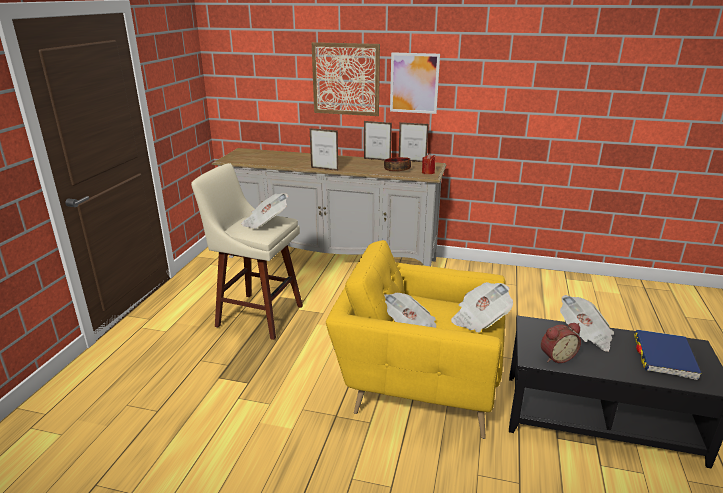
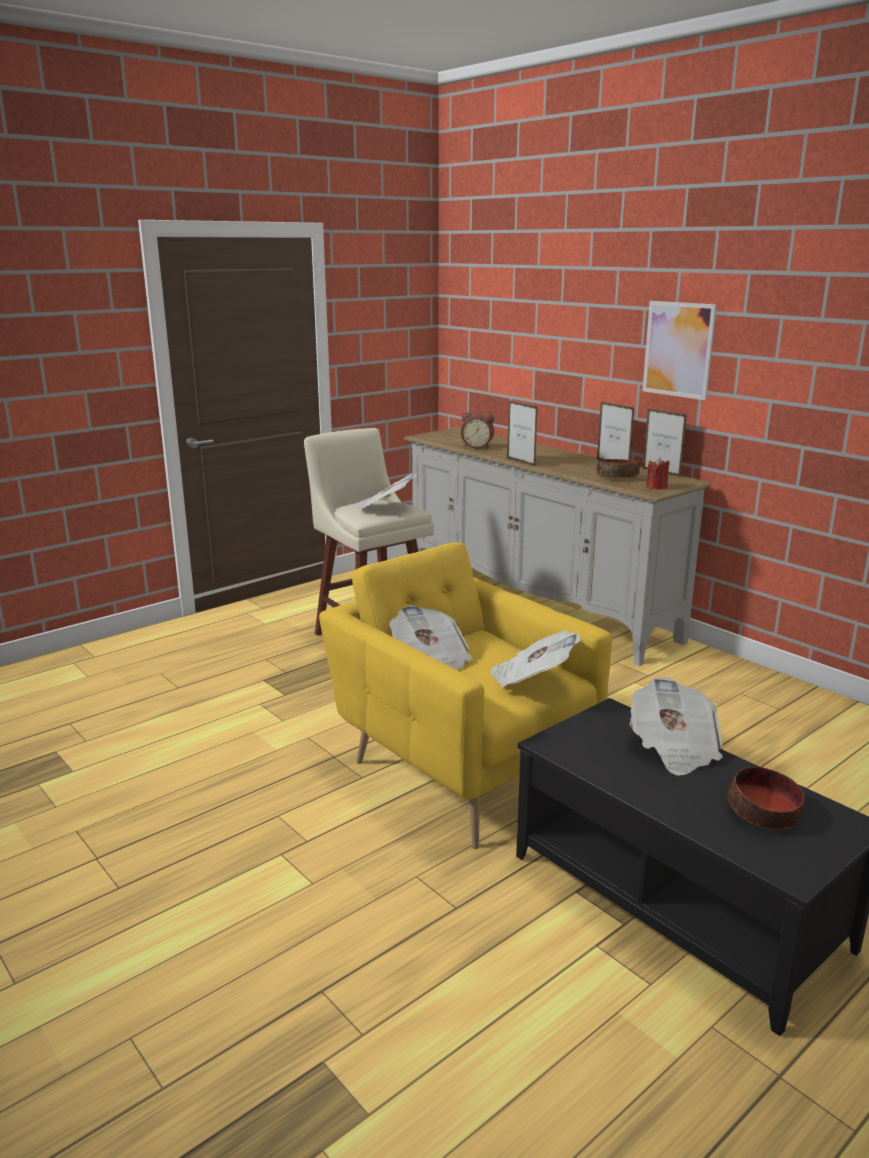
camera: 35 degrees right, 5 degrees down
(346, 78) = (591, 338): picture -> none
(556, 356) = (587, 753): alarm clock -> alarm clock (477, 446)
(664, 356) = (763, 813): blue book -> bowl

